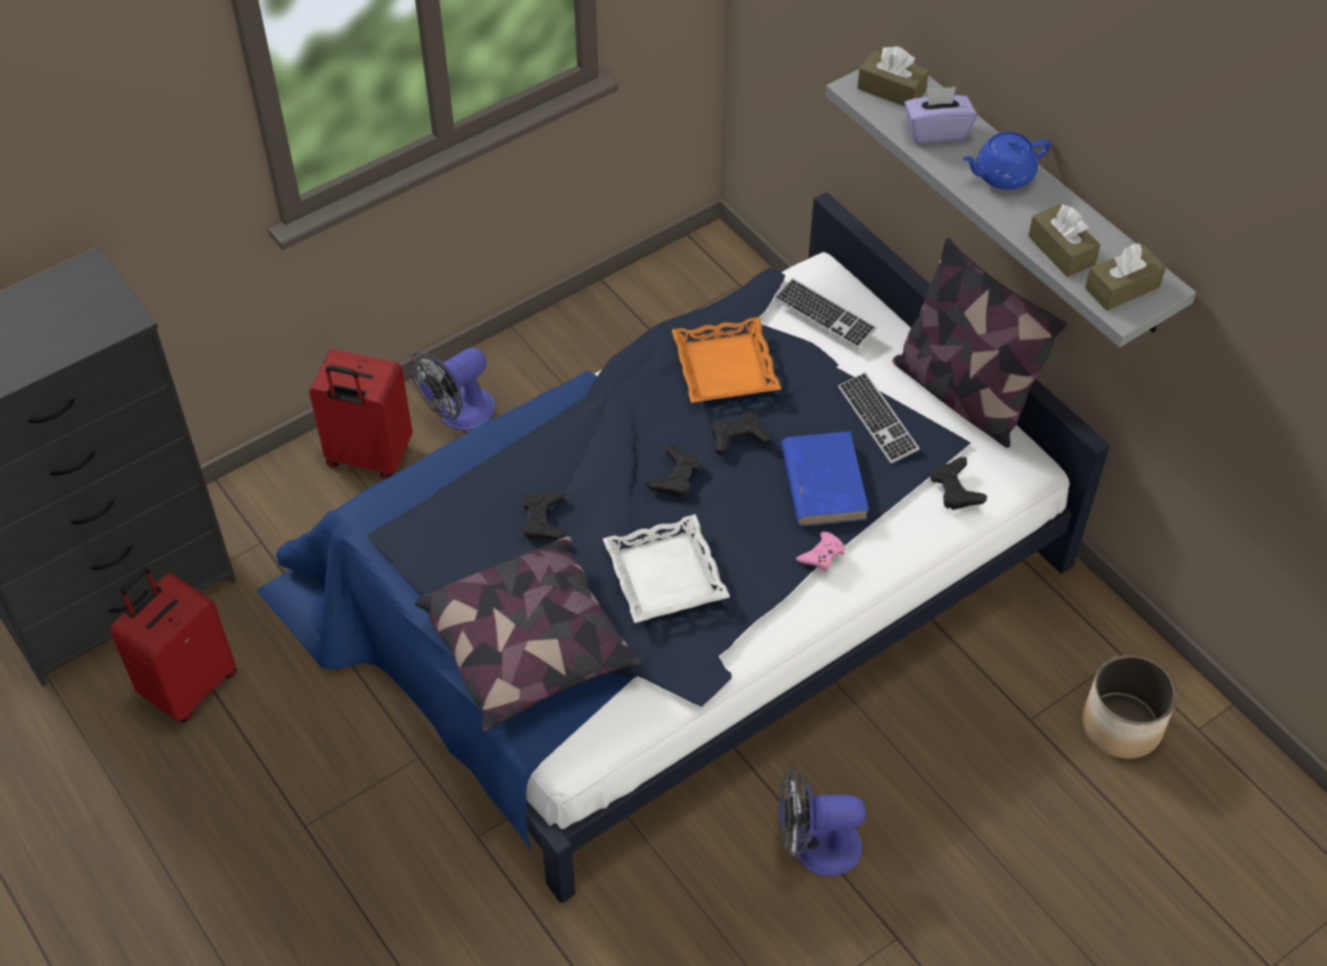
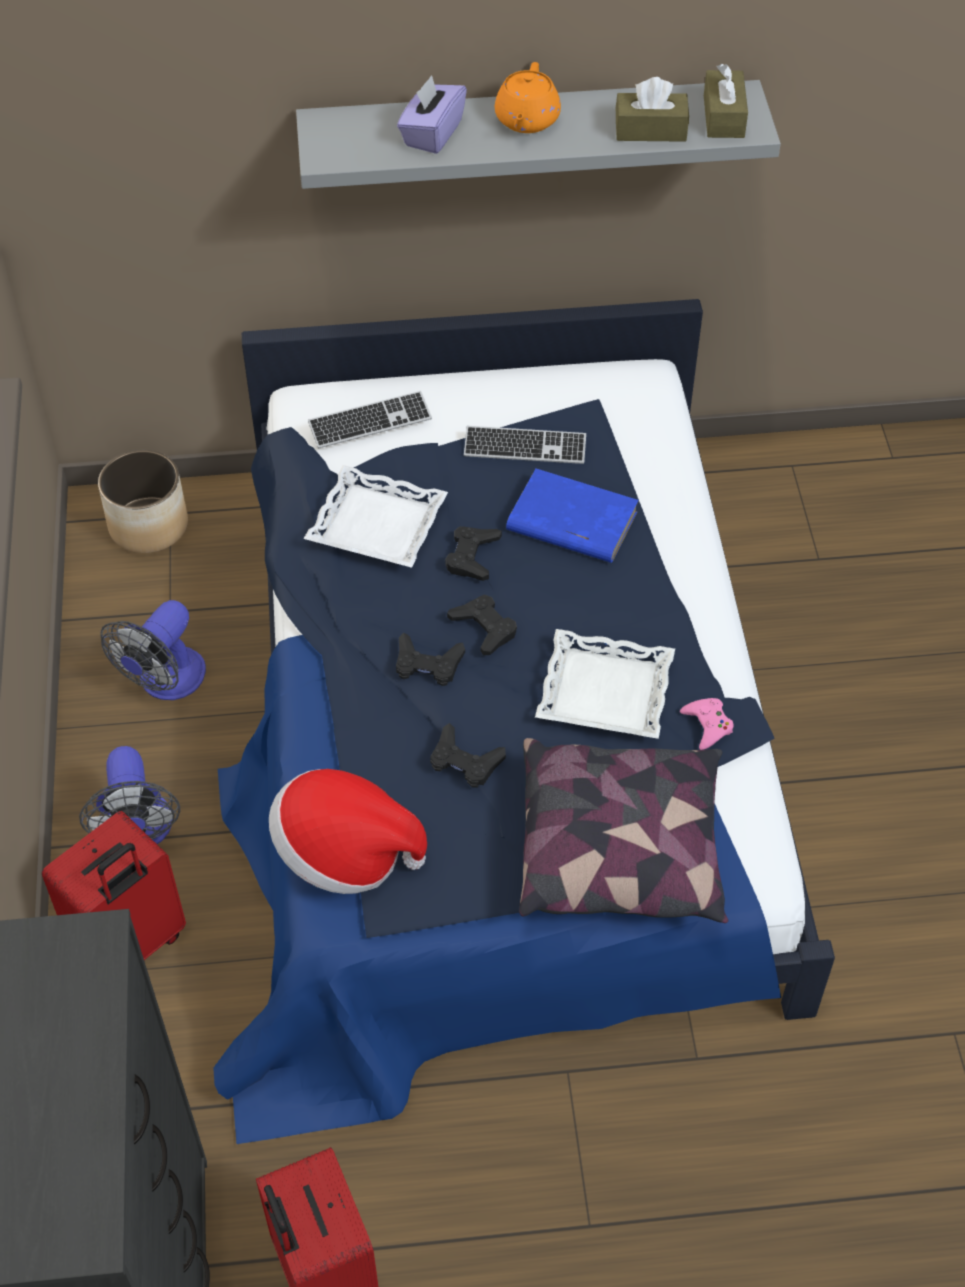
camera: 60 degrees left, 0 degrees up
(425, 490) = (345, 853): none -> hat
(726, 367) = (377, 524): orange tray -> white tray
(814, 847) = (862, 778): fan -> fan (165, 683)
(822, 555) = (656, 563): pink game controller -> pink game controller (707, 725)
(891, 90) = (349, 136): brown tissue box -> none
(955, 488) = (644, 434): black game controller -> black game controller (427, 664)
(962, 394) = (534, 378): pillow -> none
(1002, 175) = (526, 121): blue teapot -> orange teapot
(1122, 725) = (860, 502): planter -> planter (148, 525)

